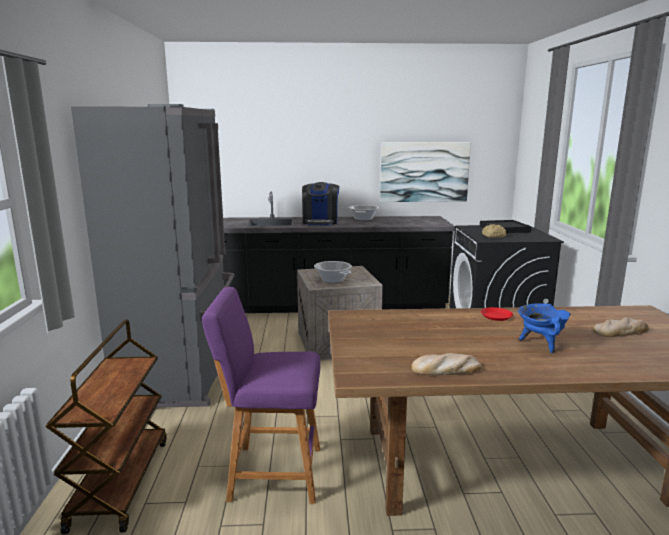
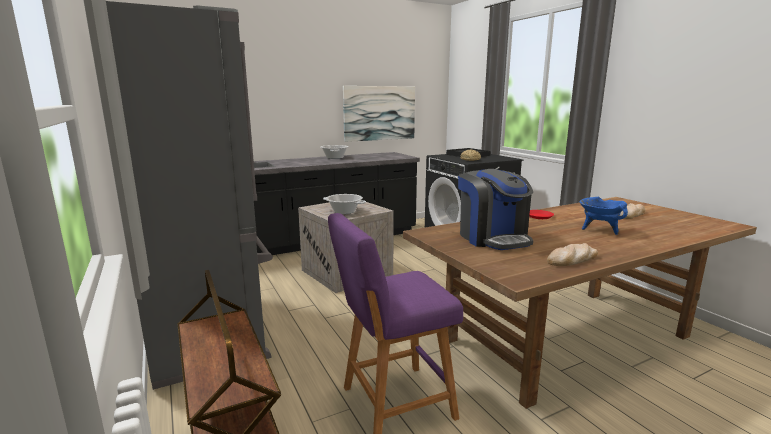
camera: 25 degrees left, 0 degrees up
(320, 222) = (299, 162): coffee machine -> coffee machine (493, 238)

